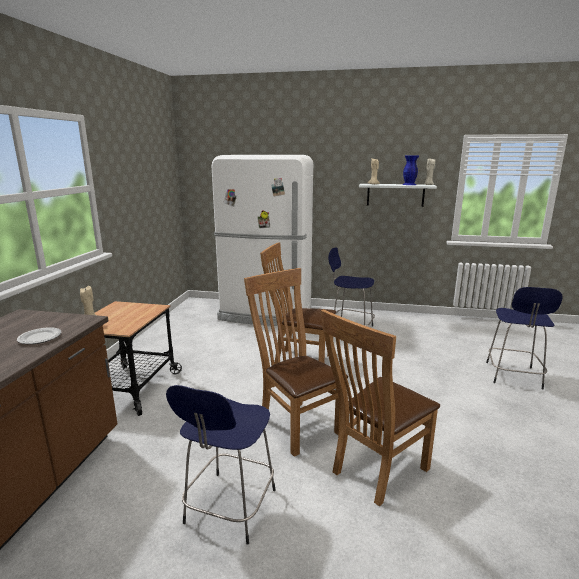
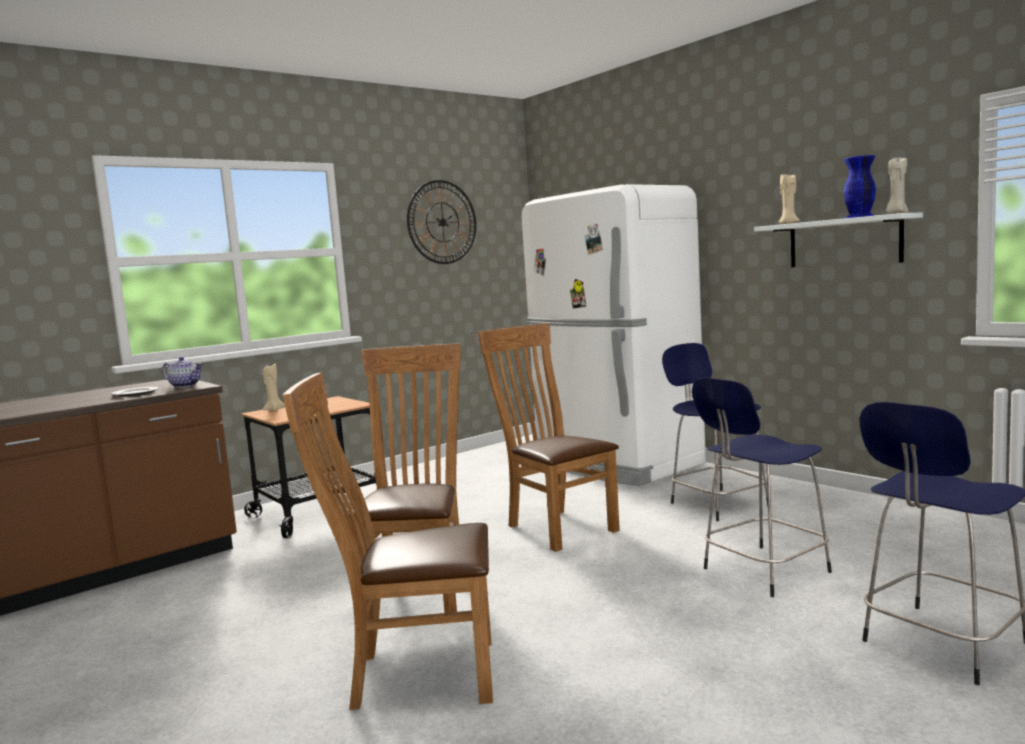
camera: 40 degrees right, 10 degrees down
(66, 320) = (185, 385): none -> teapot
(141, 163) = (442, 222): none -> wall clock
(229, 508) = (214, 644): blue stool -> blue stool (763, 571)

